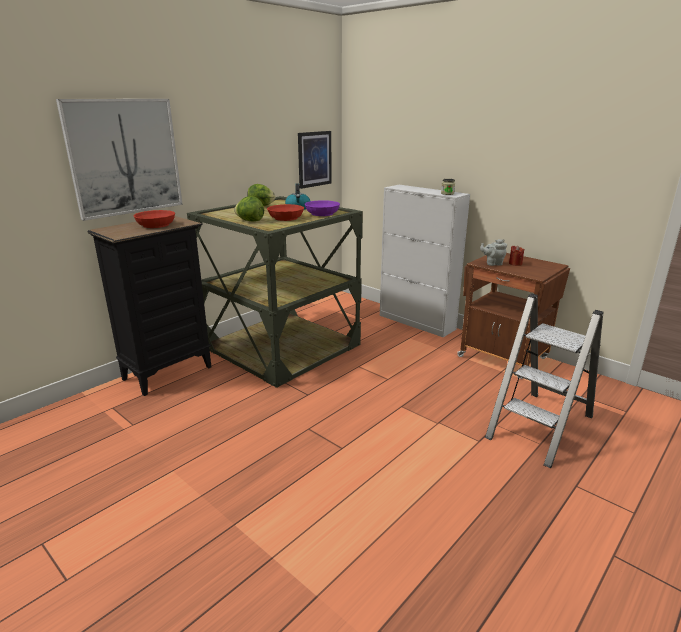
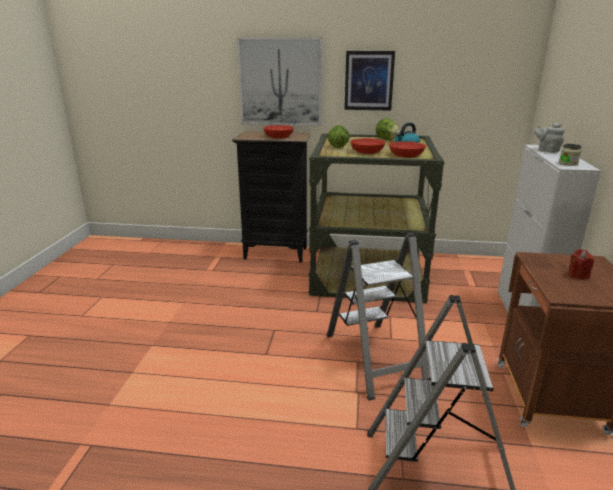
camera: 55 degrees right, 0 degrees up
(314, 159) = (488, 104): picture -> picture (369, 81)
(322, 213) = (406, 155): purple bowl -> red bowl
(406, 397) = (375, 359): none -> grey step ladder
(492, 263) = (547, 263): grey teapot -> grey teapot (547, 150)

